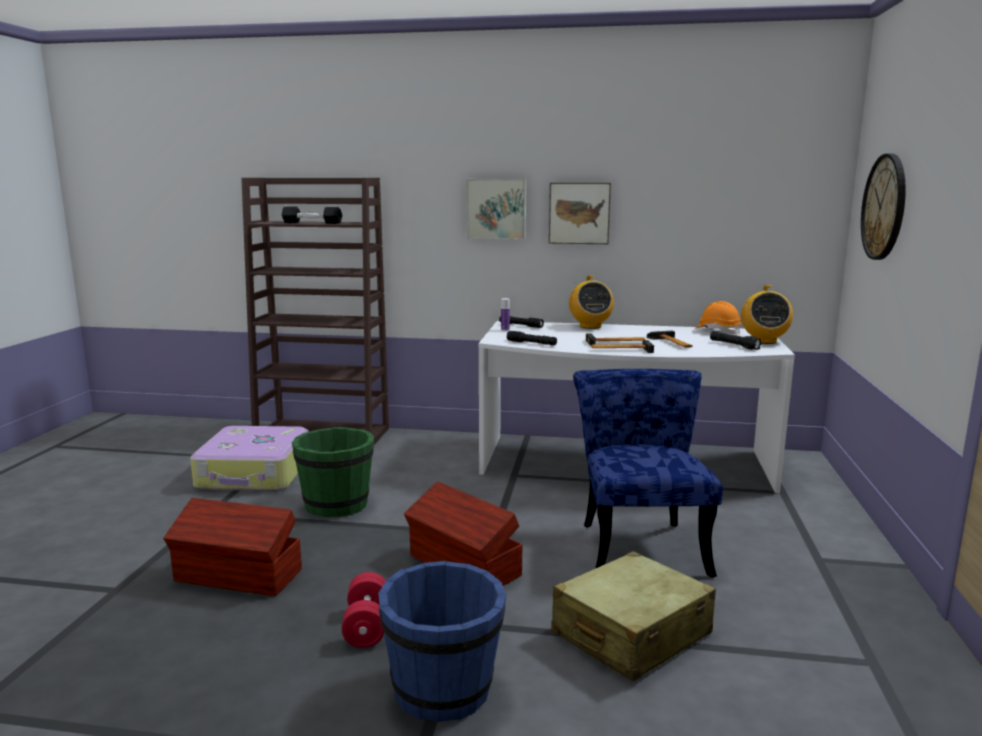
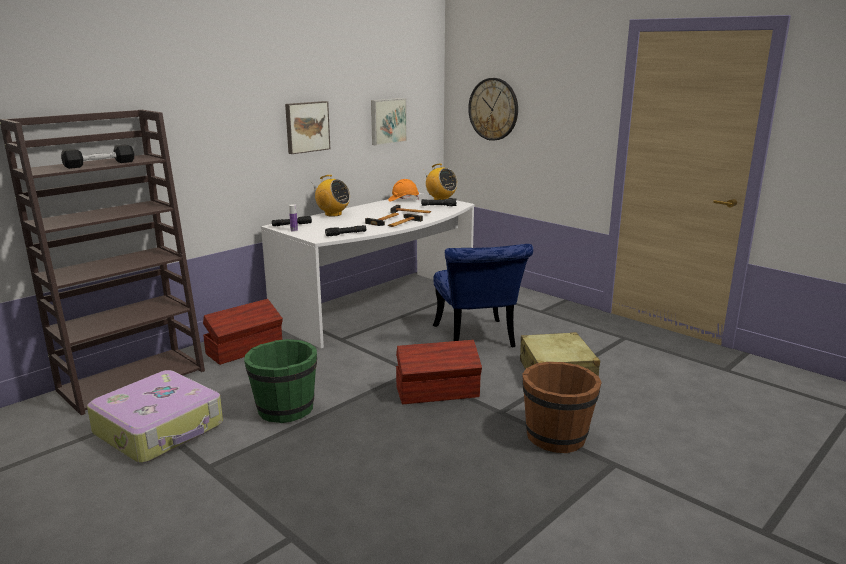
camera: 55 degrees left, 5 degrees up
(238, 576) = (345, 474): brown storage box -> brown storage box (246, 349)
(367, 626) = (471, 442): red dumbbell -> none
(444, 689) = (556, 436): blue bucket -> brown bucket
(496, 209) = (247, 129): picture -> picture (387, 121)
(639, 543) = (476, 339): blue chair -> blue chair turned 135 degrees counterclockwise

